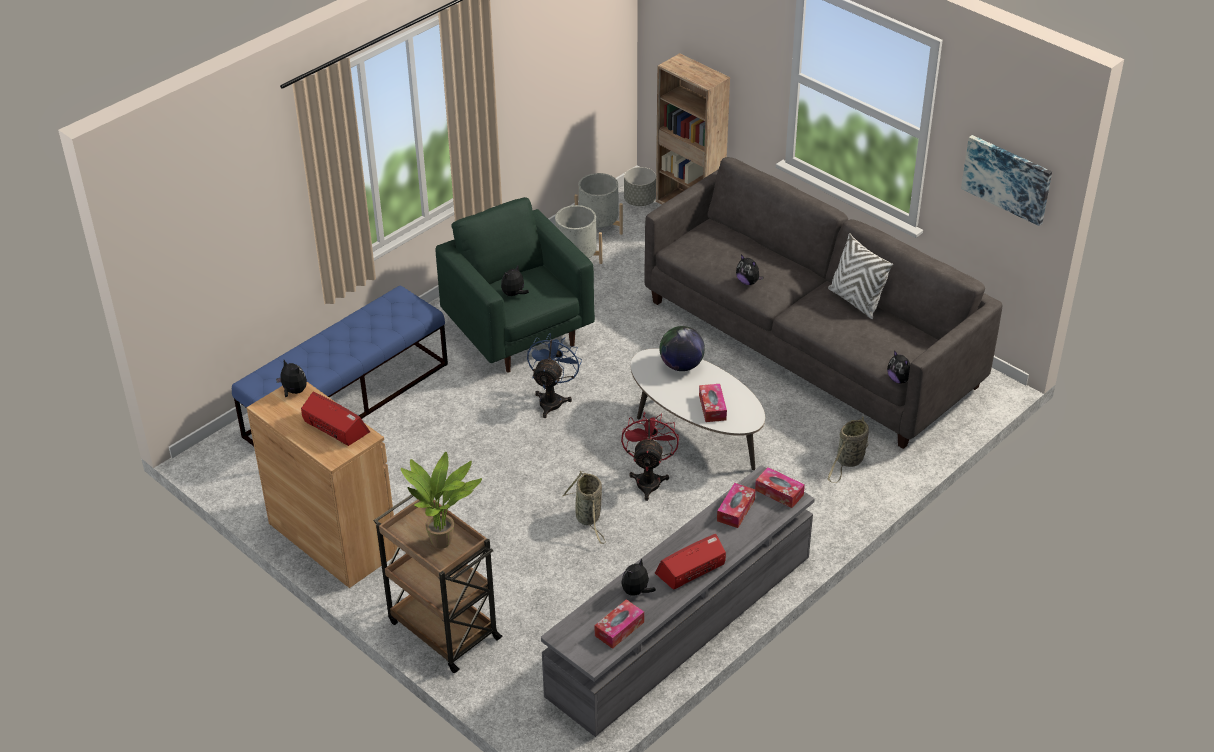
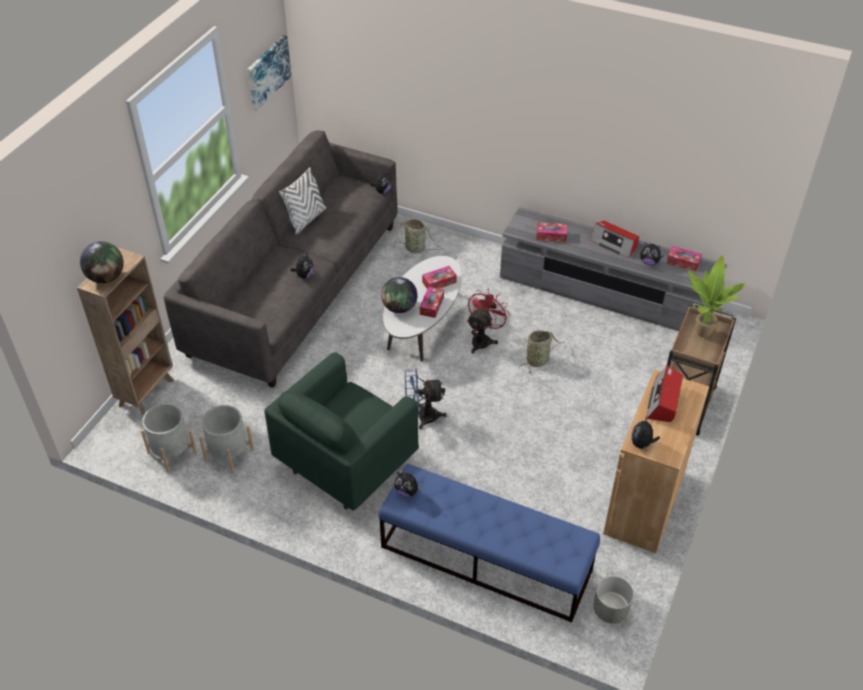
camera: 110 degrees left, 5 degrees up
(514, 294) = (364, 419): plush toy -> plush toy (407, 491)
(639, 200) = (118, 435): grey planter -> grey planter (610, 610)
(649, 479) = (483, 339): red fan -> red fan turned 135 degrees clockwise
(685, 68) = (106, 277): none -> globe
(779, 492) = (523, 221): tissue box -> tissue box (431, 305)

